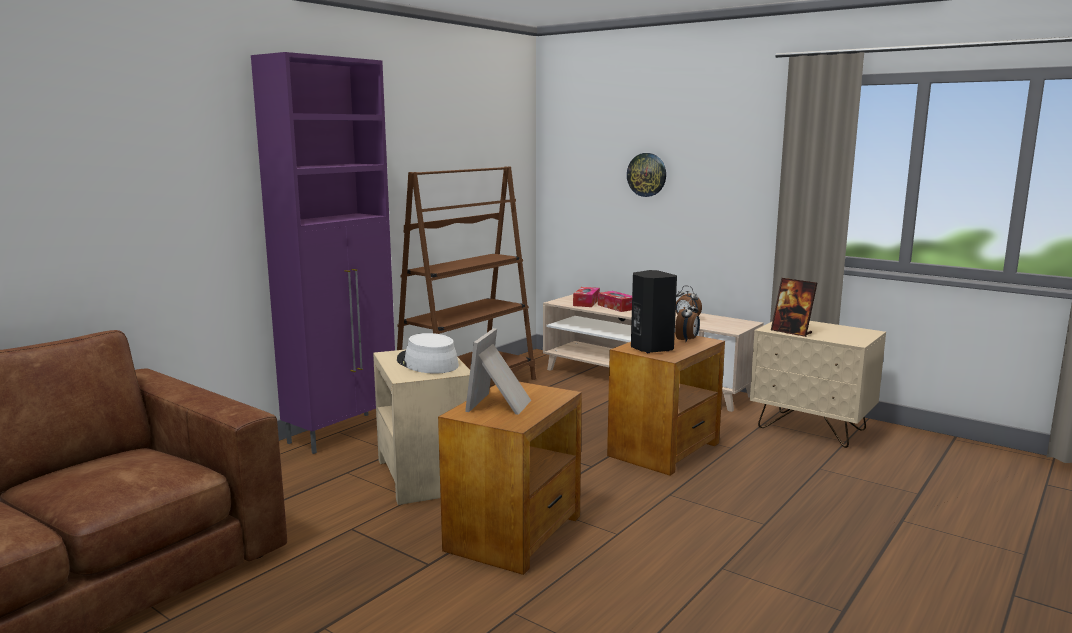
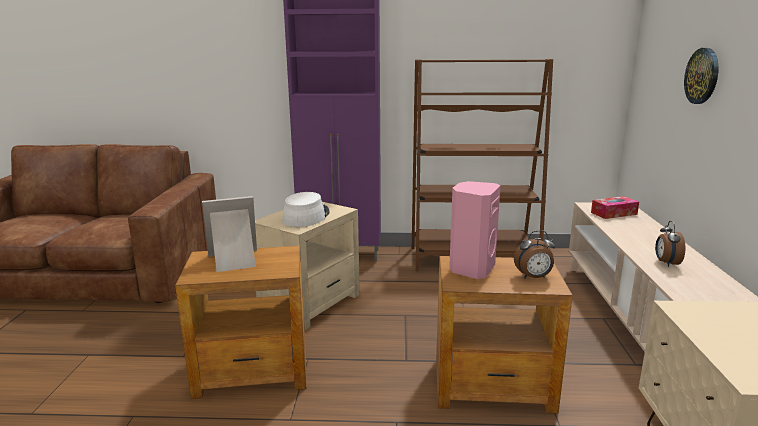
camera: 55 degrees right, 5 degrees up
(616, 307) = (630, 226): tissue box -> none
(650, 348) = (471, 269): black speaker -> pink speaker
(791, 332) = (696, 323): picture frame -> none

